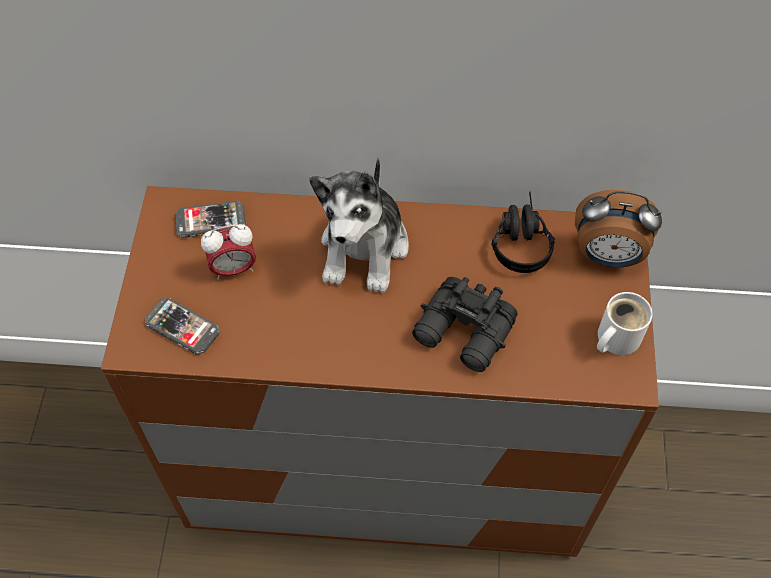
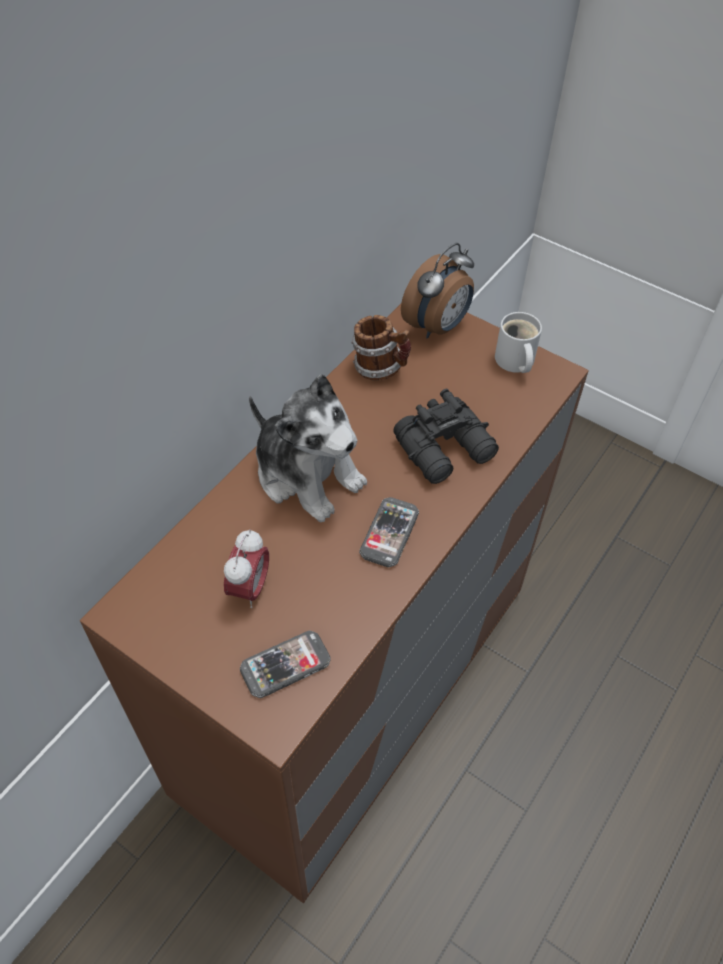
camera: 60 degrees left, 5 degrees down
(210, 221) = (175, 582): phone -> phone (389, 533)
(519, 239) = (380, 368): black headphones -> mug

